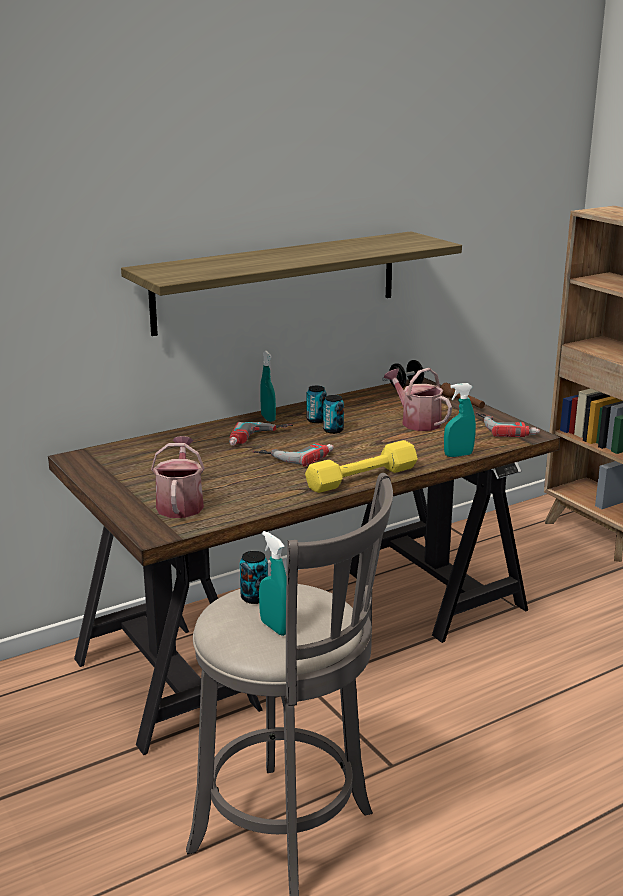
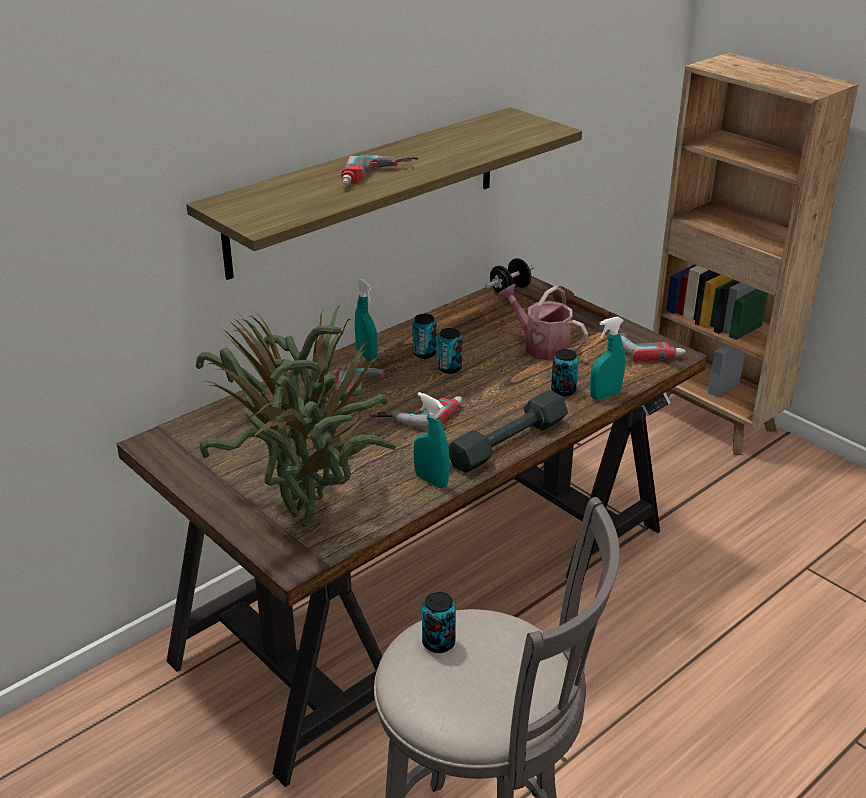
camera: 10 degrees left, 10 degrees up
(180, 504) = (308, 508): watering can -> potted plant
(275, 627) = (478, 688): turquoise spray bottle -> turquoise spray bottle (431, 480)
(278, 260) = (379, 177): none -> power drill
(362, 478) = (508, 443): yellow dumbbell -> grey dumbbell
(423, 450) = (563, 390): none -> can

